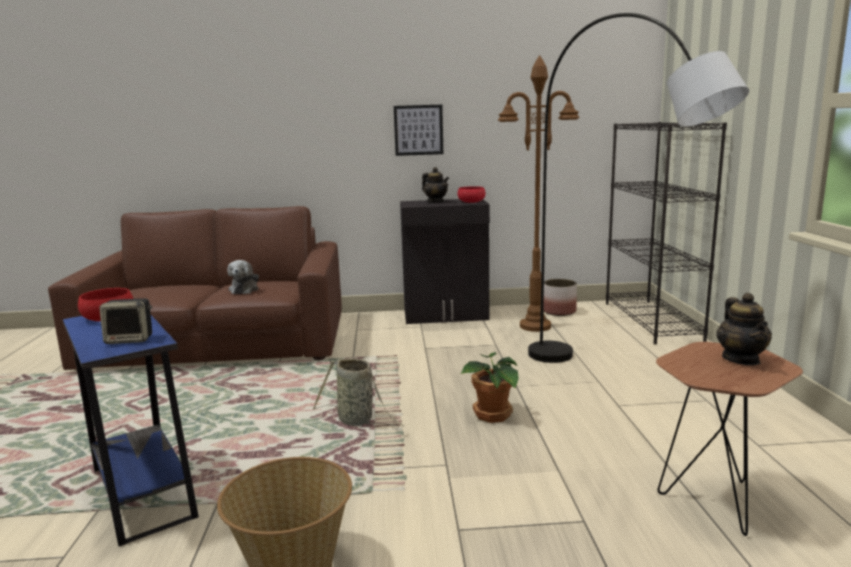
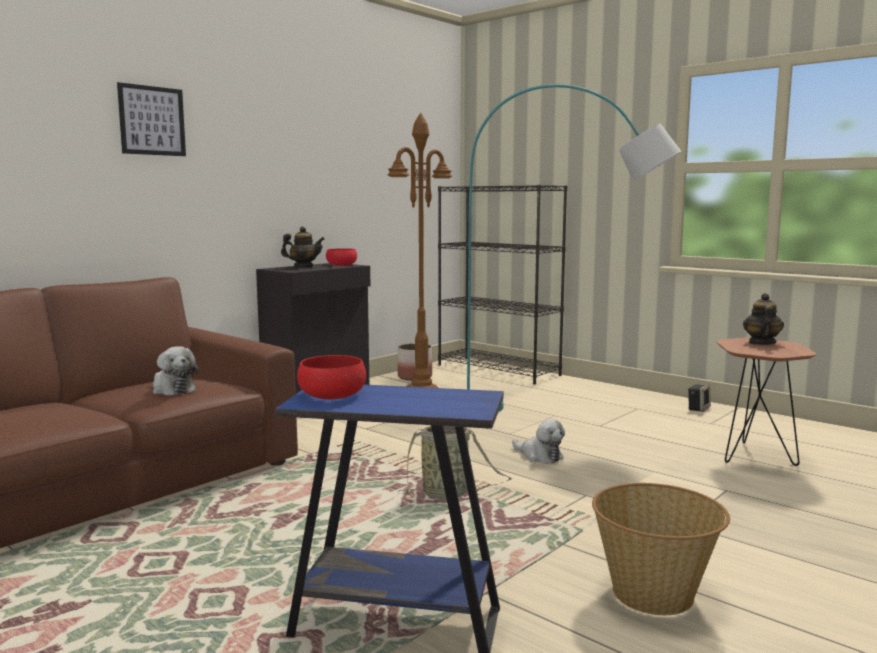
camera: 45 degrees left, 5 degrees down
(131, 339) = (452, 399): speaker -> speaker (698, 409)
(418, 130) = (272, 184): picture -> picture (152, 120)
(492, 415) = (539, 456): potted plant -> plush toy
(614, 382) = (565, 413): grey floor lamp -> turquoise floor lamp
(741, 359) = (761, 343): teapot -> teapot turned 120 degrees counterclockwise

